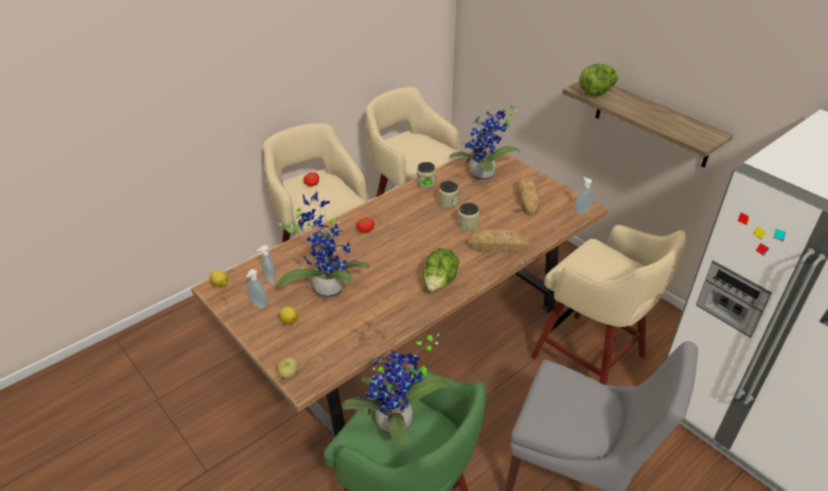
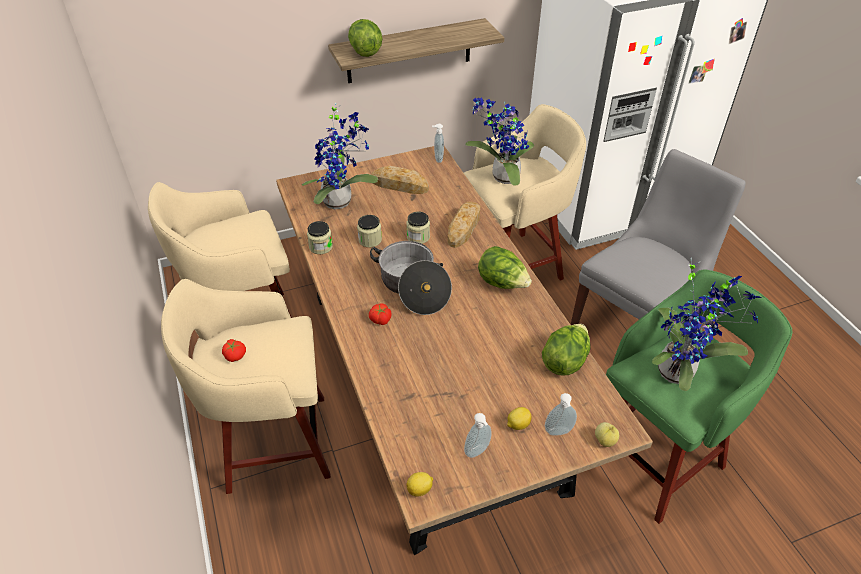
camera: 70 degrees left, 5 degrees up
(269, 280) = (434, 432): soap dispenser -> soap dispenser (559, 432)
(327, 287) = (471, 377): potted plant -> potted plant (502, 178)
(365, 336) = (564, 361): none -> lettuce
(407, 236) = (413, 287): none -> cooking pot

